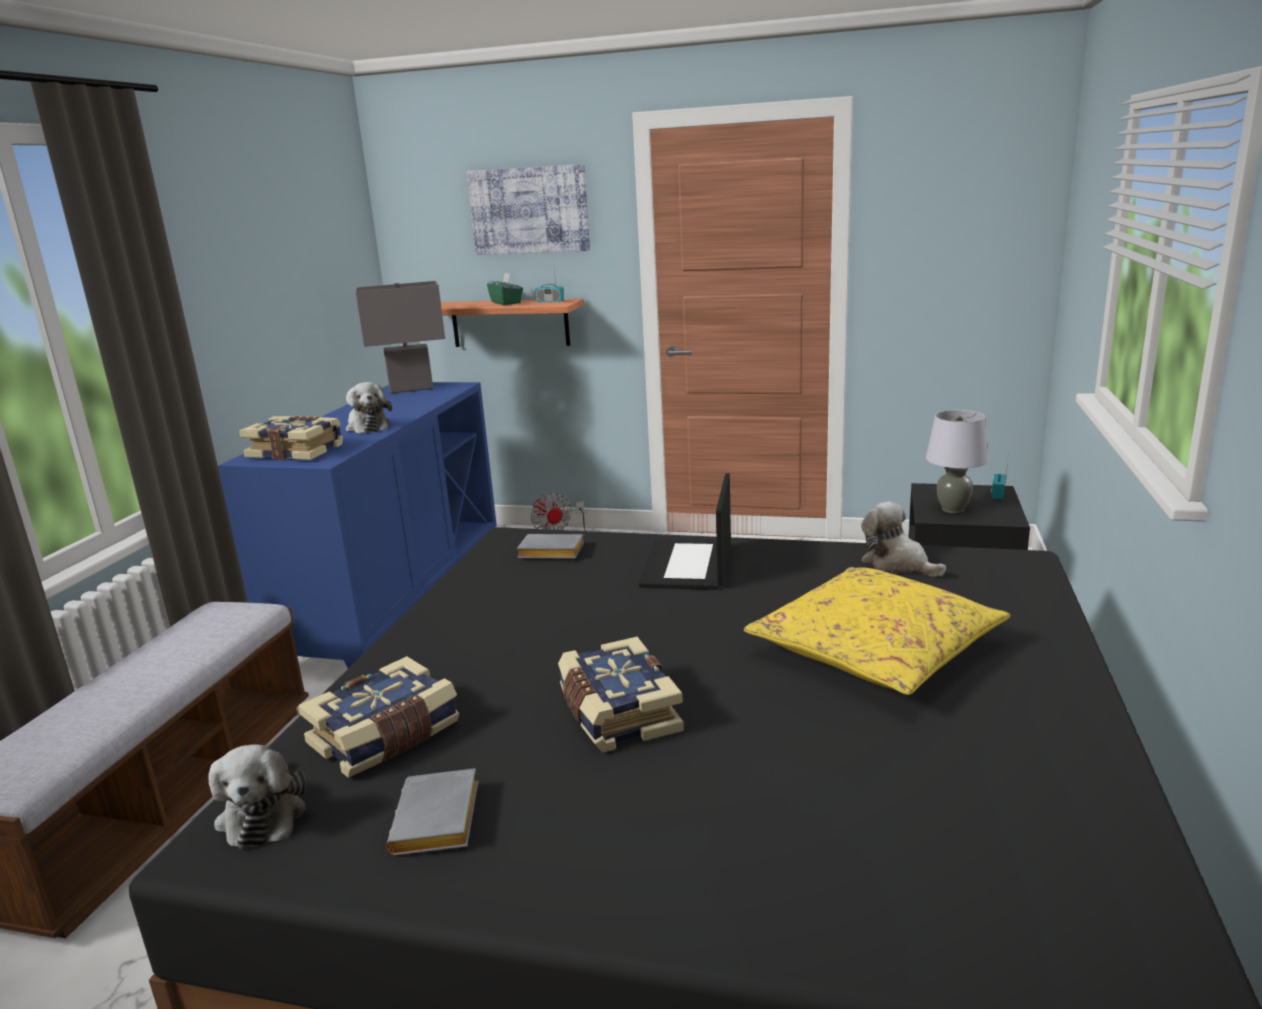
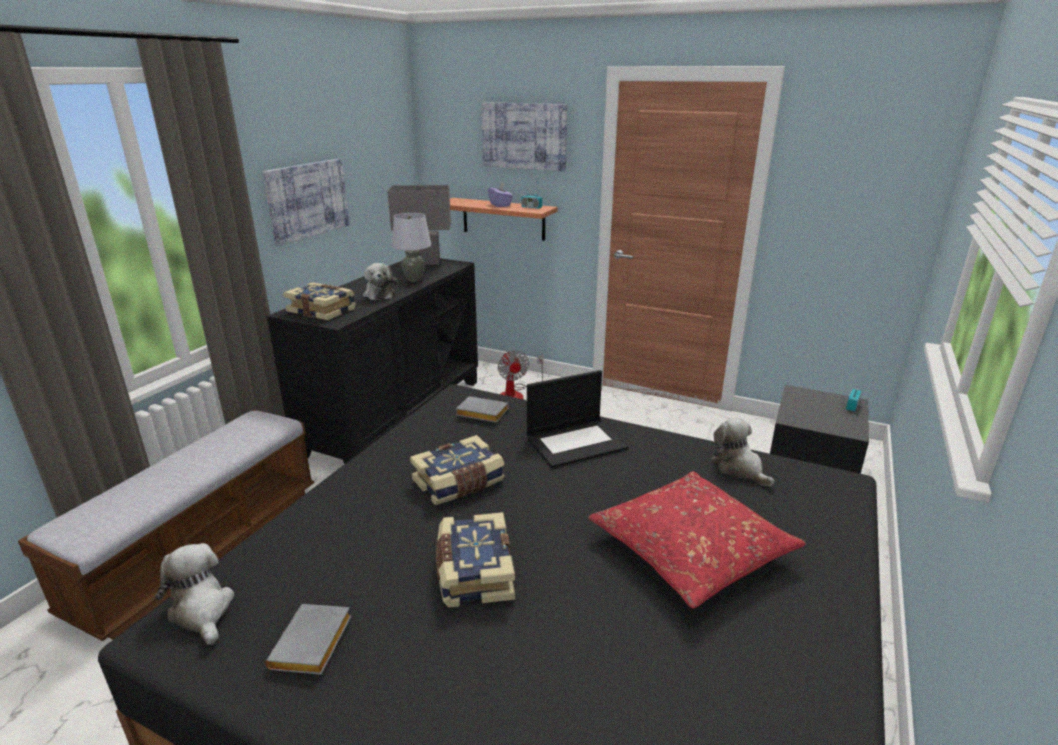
camera: 10 degrees right, 5 degrees up
(250, 309) = (307, 200): none -> picture
(263, 813) = (202, 611): plush toy -> plush toy turned 150 degrees clockwise
(386, 736) = (307, 560): book -> book (459, 483)
(395, 604) = (395, 416): blue cabinet -> black cabinet
(506, 303) = (500, 205): green tissue box -> purple tissue box
(688, 566) = (576, 442): laptop -> laptop turned 135 degrees counterclockwise
(874, 649) = (690, 549): yellow pillow -> red pillow
(953, 509) = (810, 415): grey table lamp -> grey table lamp (414, 279)

